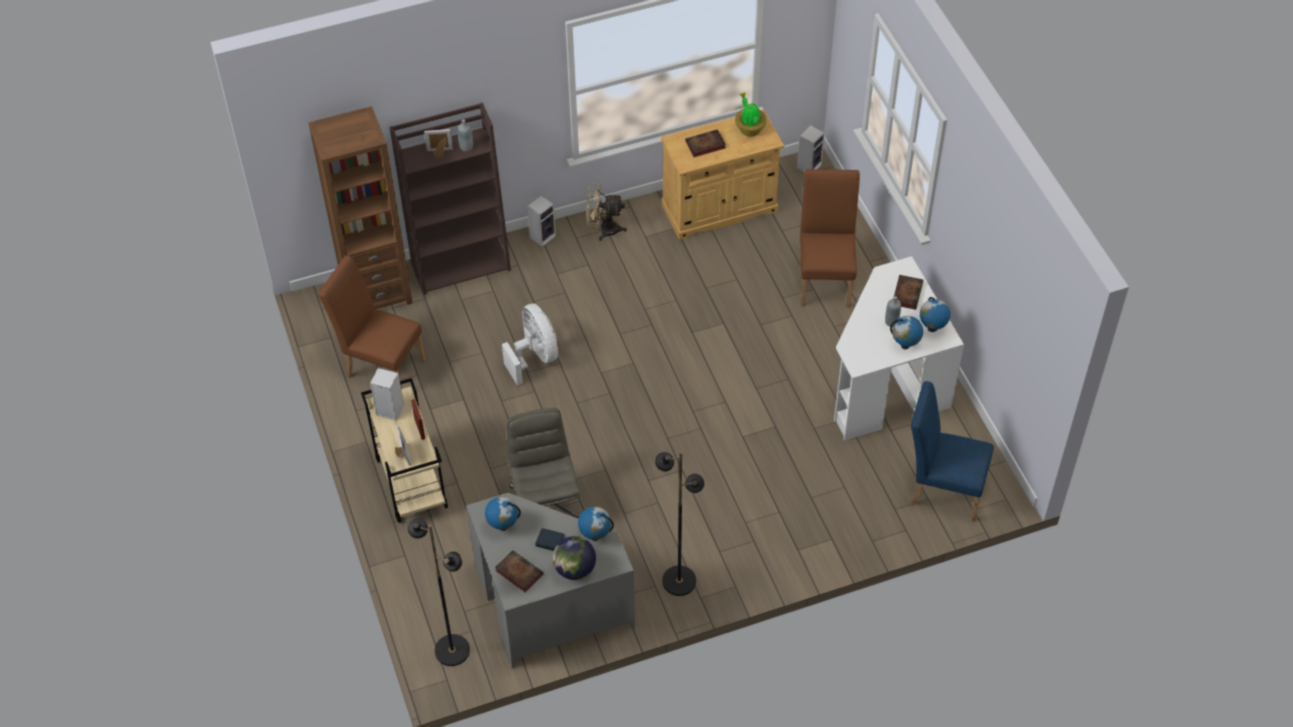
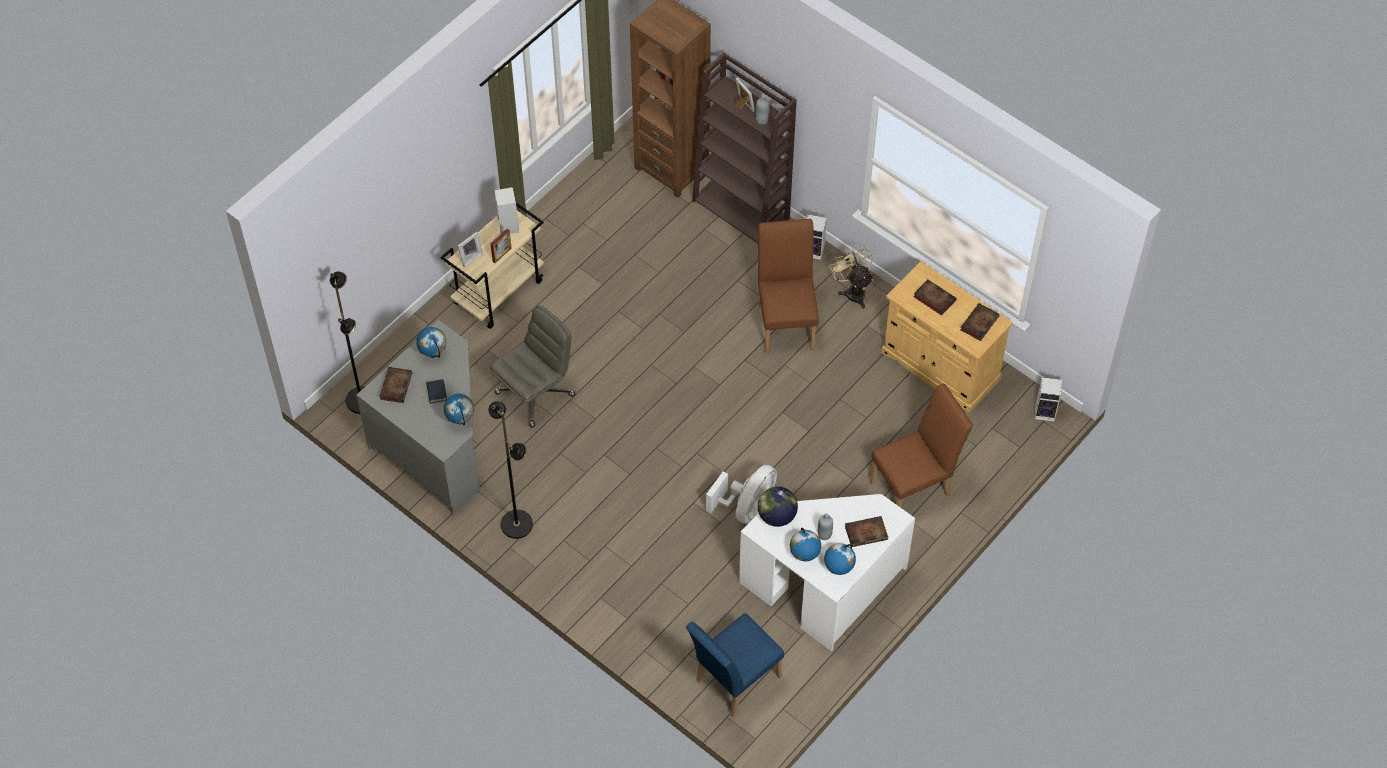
camera: 60 degrees right, 5 degrees up
(381, 365) = (600, 210): brown chair -> brown chair (786, 321)
(535, 357) = (679, 311): white fan -> white fan (747, 507)
(574, 569) = (421, 421): globe -> globe (776, 516)
(749, 128) = (979, 322): potted plant -> book
(941, 489) = (733, 682): blue chair -> blue chair turned 120 degrees counterclockwise

